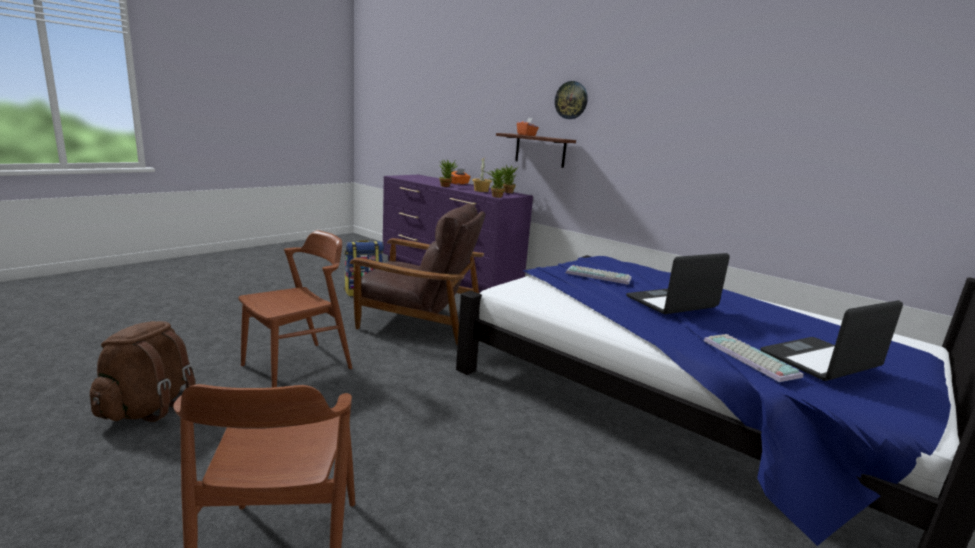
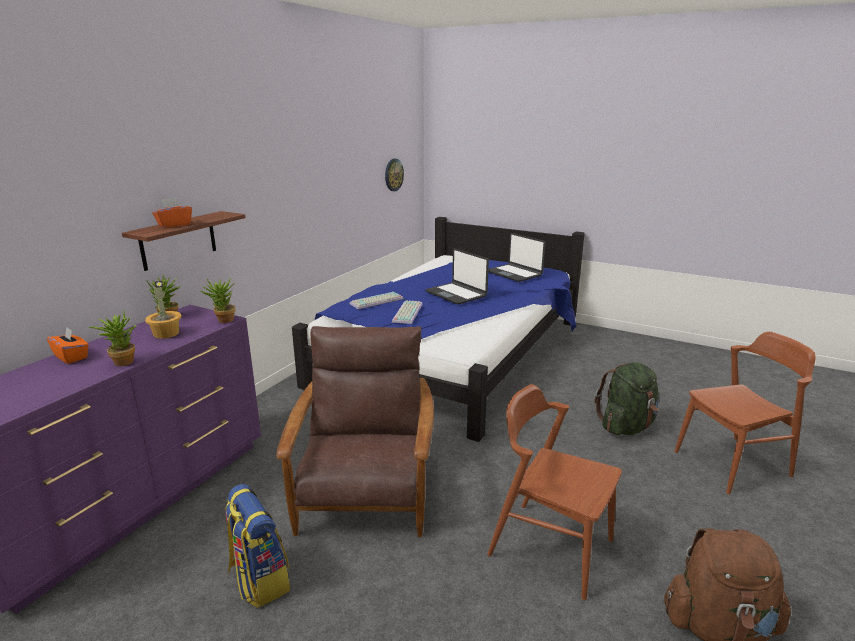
camera: 100 degrees left, 5 degrees up
(437, 483) = (626, 426): none -> green backpack
(571, 100) = (202, 162): wall clock -> wall clock (393, 175)
(747, 357) = (530, 285): keyboard -> keyboard (376, 301)

